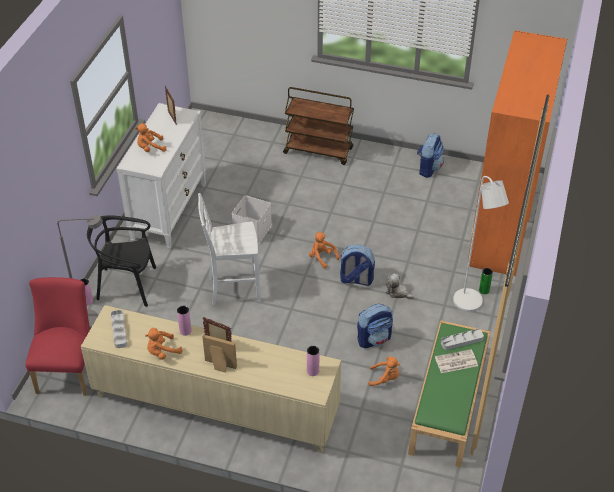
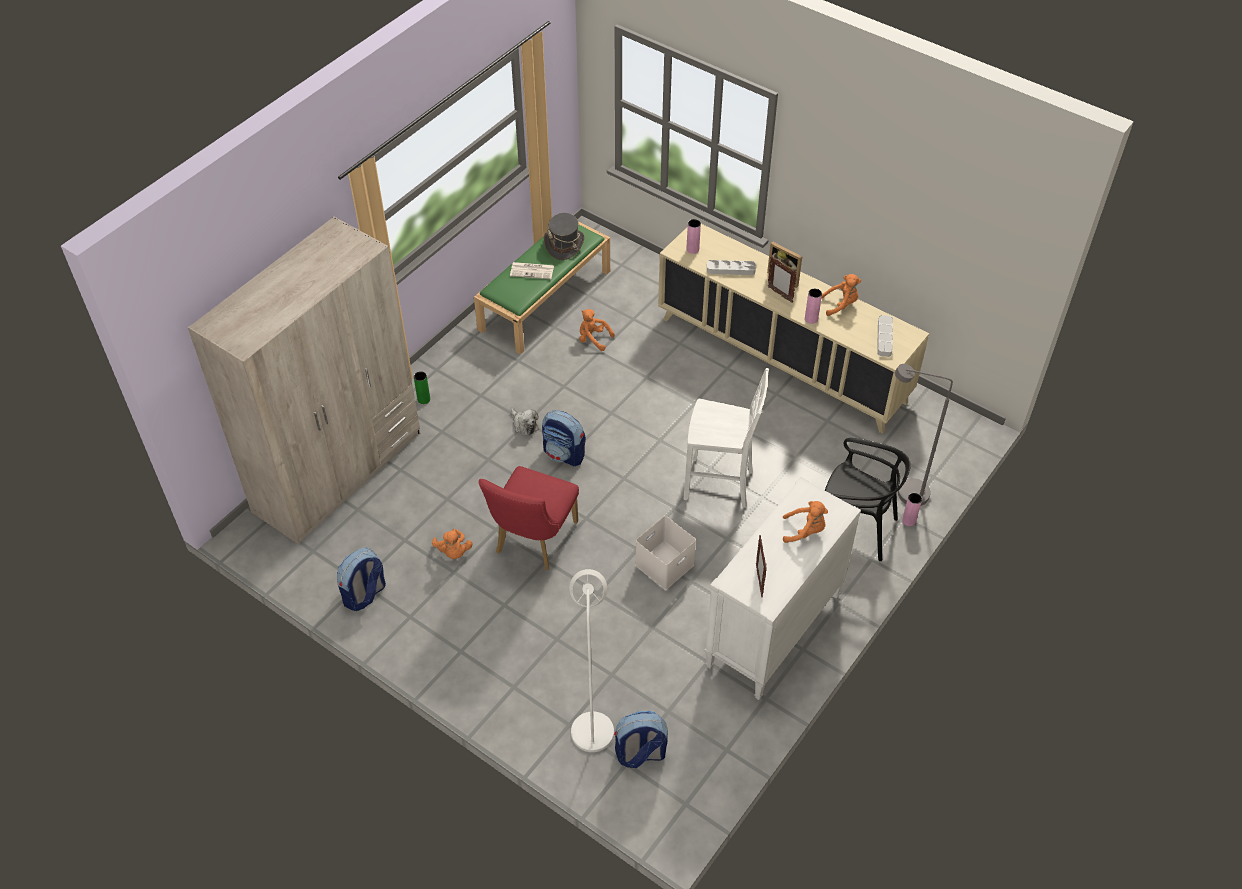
camera: 160 degrees left, 5 degrees up
(68, 369) = (939, 441): red chair -> red chair (533, 542)
(319, 151) = (505, 681): brown cart -> none
(322, 257) = (590, 496): orange plush toy -> orange plush toy (453, 552)
(374, 339) = (582, 381): backpack -> backpack (640, 754)
(445, 398) = (564, 244): none -> grey hat
(461, 341) = (512, 287): grey tray -> grey tray (730, 269)
(470, 304) = (451, 388): white floor lamp -> white floor lamp (592, 724)
(501, 227) = (338, 472): orange wardrobe -> beige wardrobe

